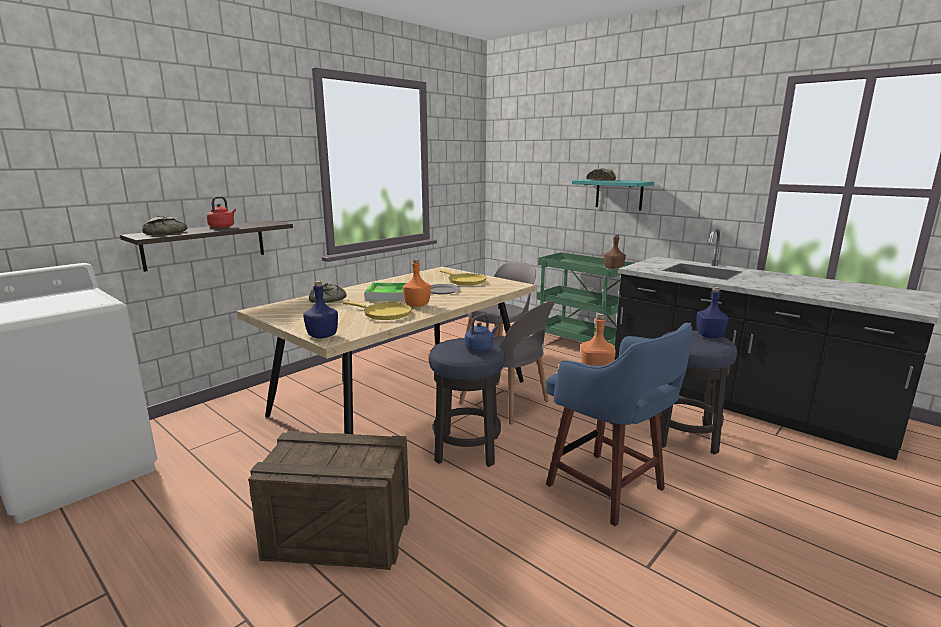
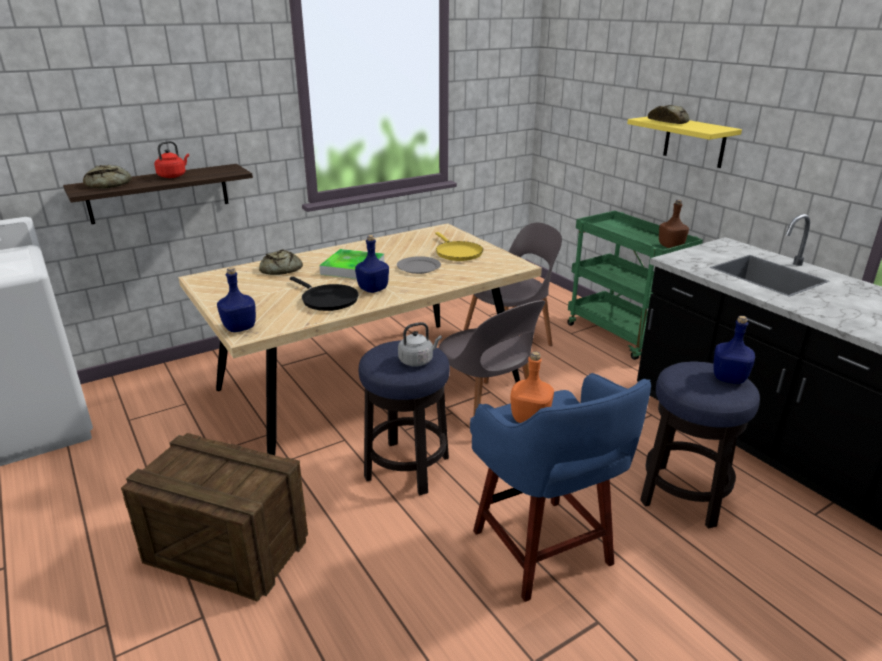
camera: 15 degrees right, 10 degrees up
(384, 314) = (327, 300): yellow frying pan -> black frying pan
(417, 305) = (372, 289): orange bottle -> blue bottle
(480, 348) = (417, 360): blue kettle -> grey kettle
(619, 194) = (694, 141): turquoise shelf -> yellow shelf

